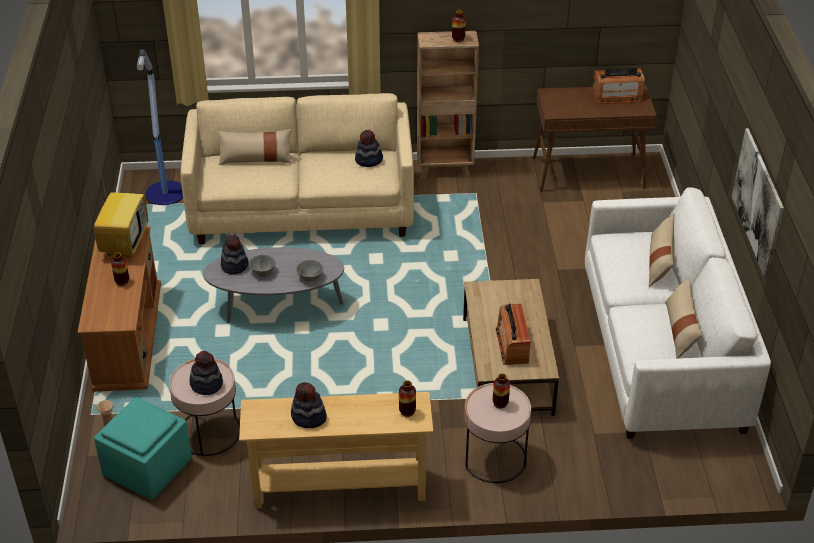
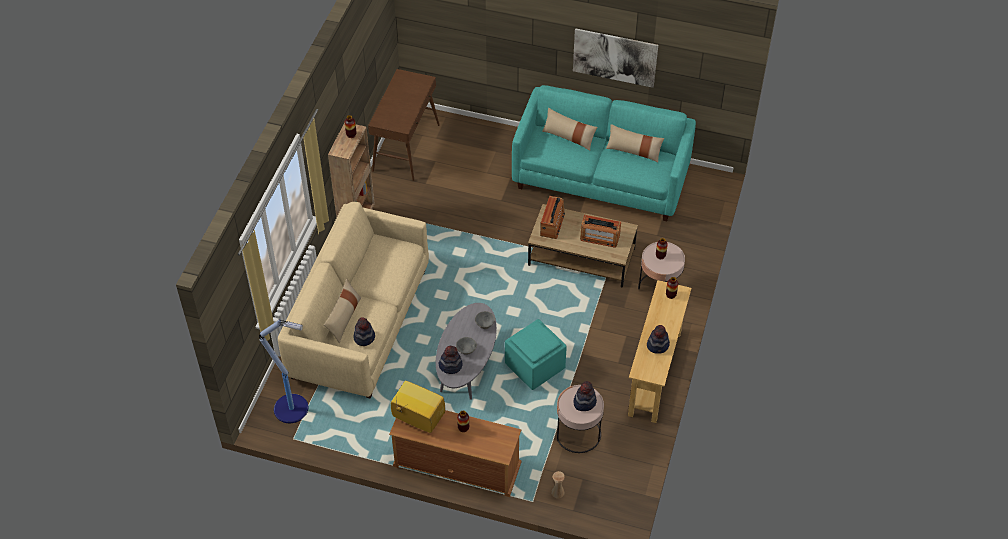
camera: 70 degrees left, 10 degrees up
(146, 468) = (598, 476): turquoise ottoman -> turquoise ottoman (535, 367)
(369, 160) = (382, 250): hat -> hat (364, 337)
(617, 96) = (402, 88): radio -> radio (552, 224)
(662, 351) = (601, 177): white sofa -> turquoise sofa

